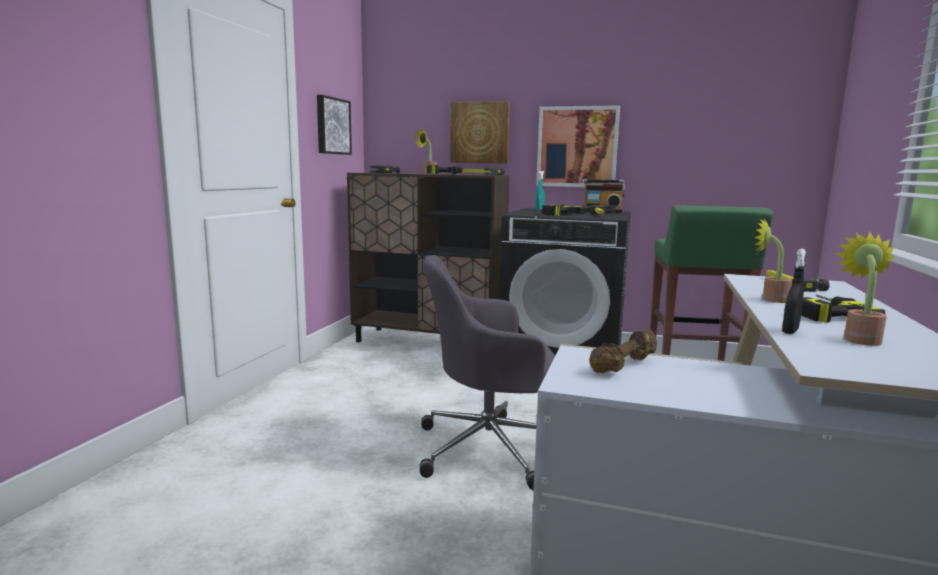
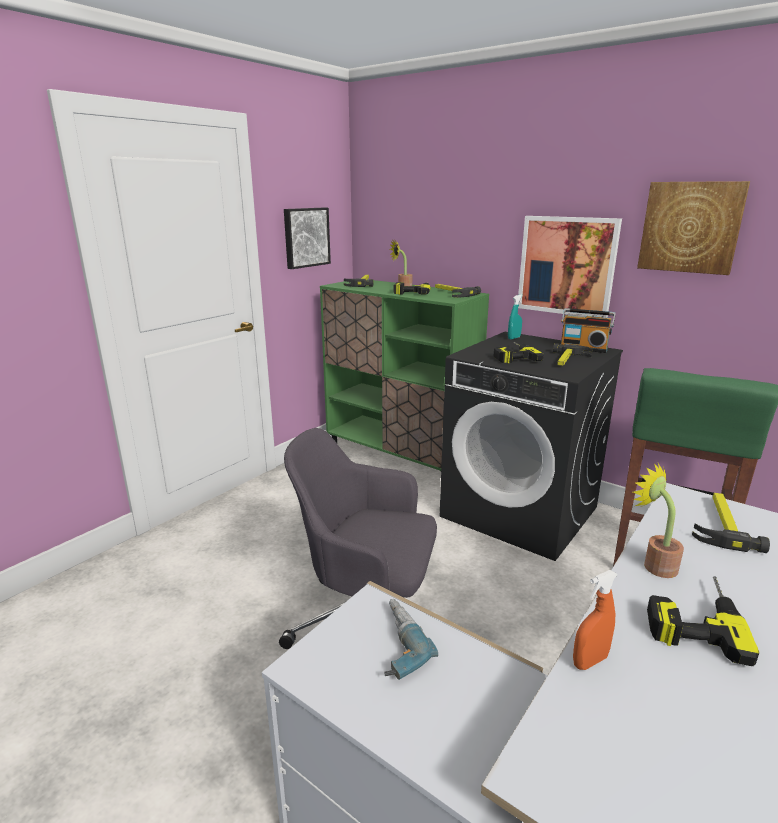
camera: 20 degrees right, 10 degrees up
(429, 342) = (400, 458): brown cabinet -> green cabinet
(480, 133) = (462, 242): picture -> picture (690, 227)
(624, 366) = (394, 644): brown dumbbell -> power drill
(790, 331) = (590, 661): black spray bottle -> orange spray bottle
(859, 339) = (670, 705): potted plant -> none

